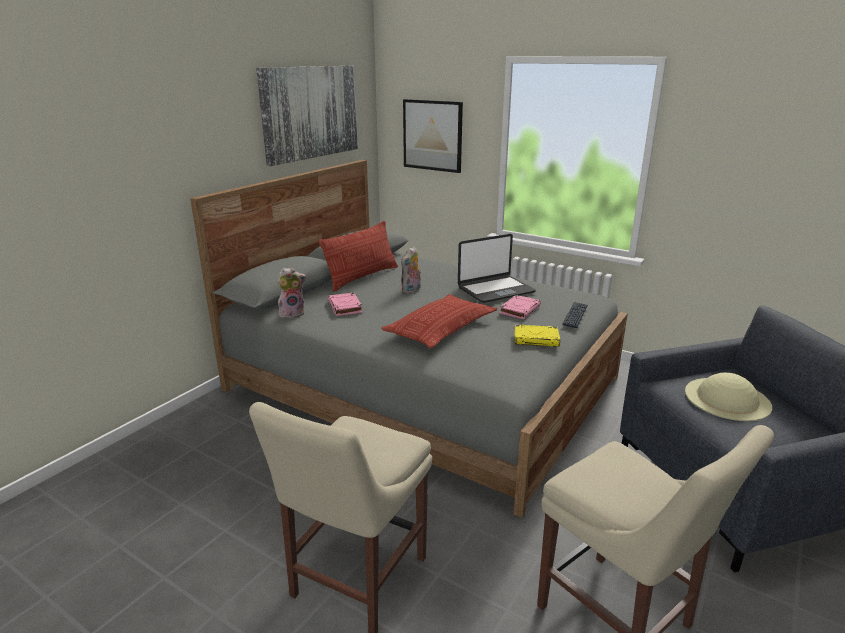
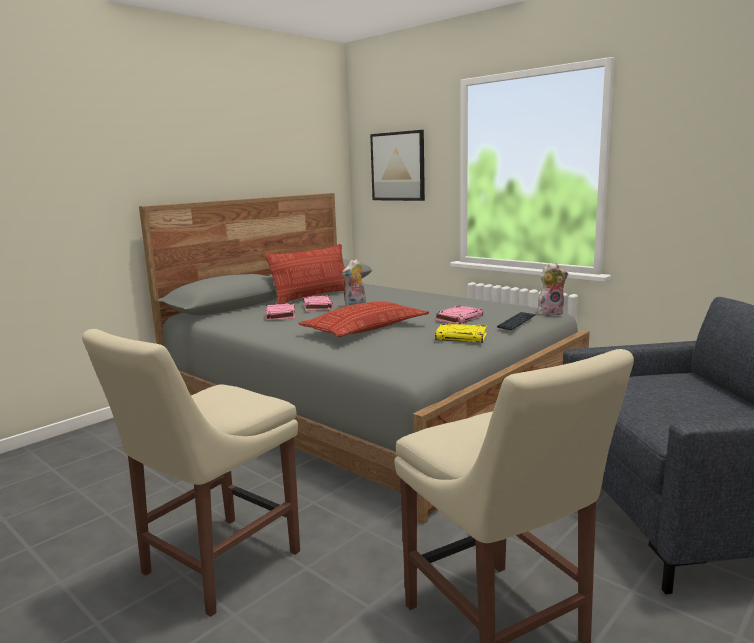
camera: 10 degrees right, 10 degrees down
(292, 313) = (226, 319): plush toy -> plush toy (550, 313)
(310, 112) = (274, 142): picture -> none
(375, 292) = (317, 306): none -> pink book
(495, 290) = (442, 305): laptop -> none
(727, 398) = (667, 392): beige hat -> none

